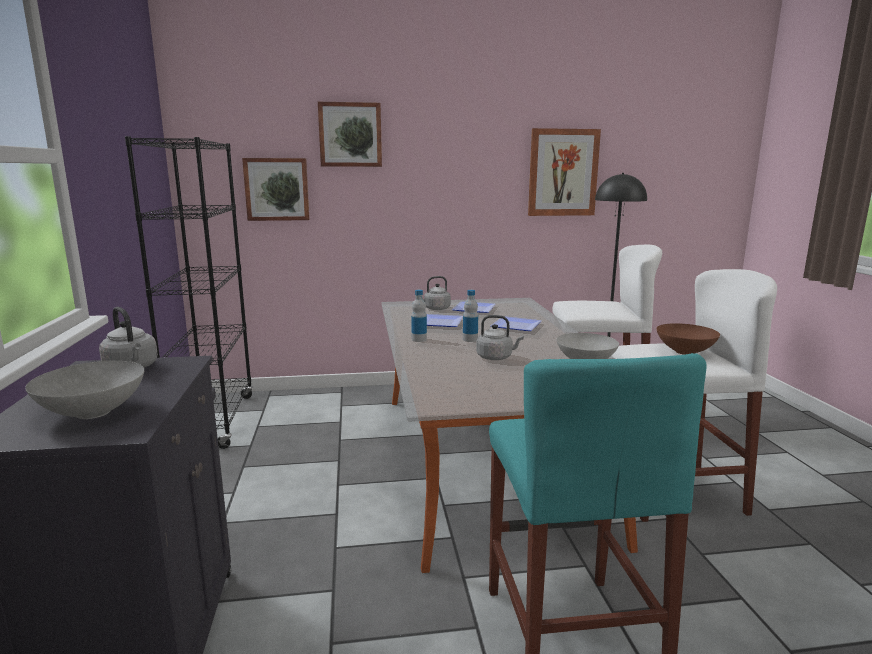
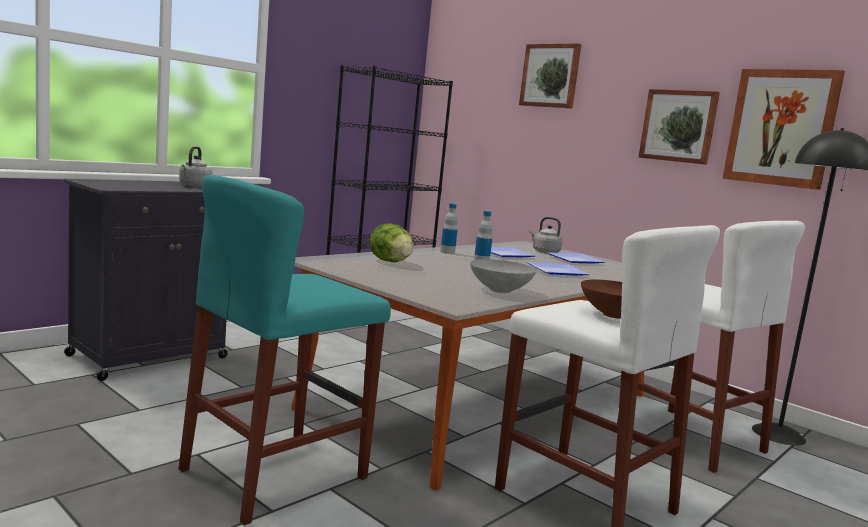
camera: 50 degrees right, 5 degrees down
(92, 412) = (127, 185): grey bowl -> none
(277, 189) = (486, 124): picture -> picture (678, 126)
(455, 372) = (390, 262): none -> lettuce
(496, 357) = (450, 269): grey kettle -> none

